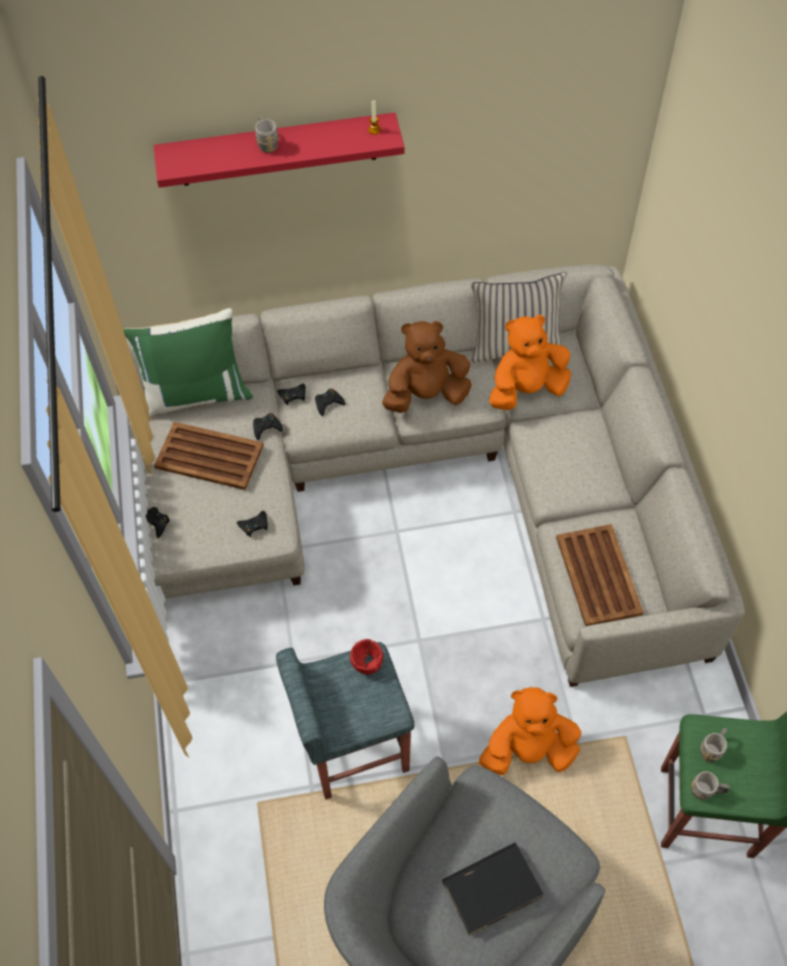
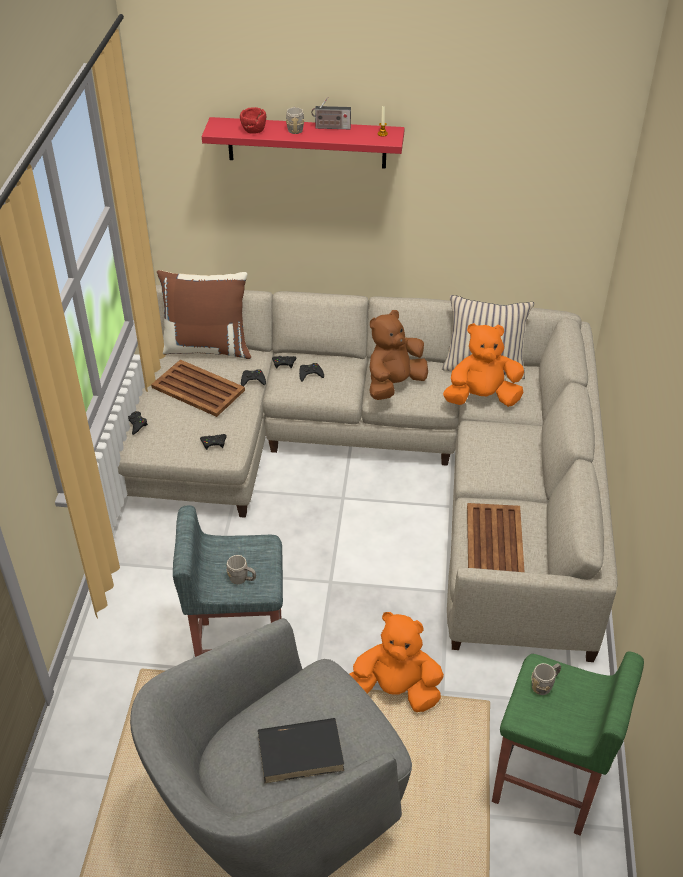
camera: 15 degrees right, 15 degrees down
(196, 394) = (207, 347): green pillow -> brown pillow
(309, 132) = (331, 127): none -> radio
(367, 663) = (259, 546): red bowl -> red bowl (254, 130)
(426, 395) = (394, 384): brown plush toy -> brown plush toy turned 45 degrees counterclockwise
(706, 791) = (526, 717): grey mug -> grey mug (242, 579)

